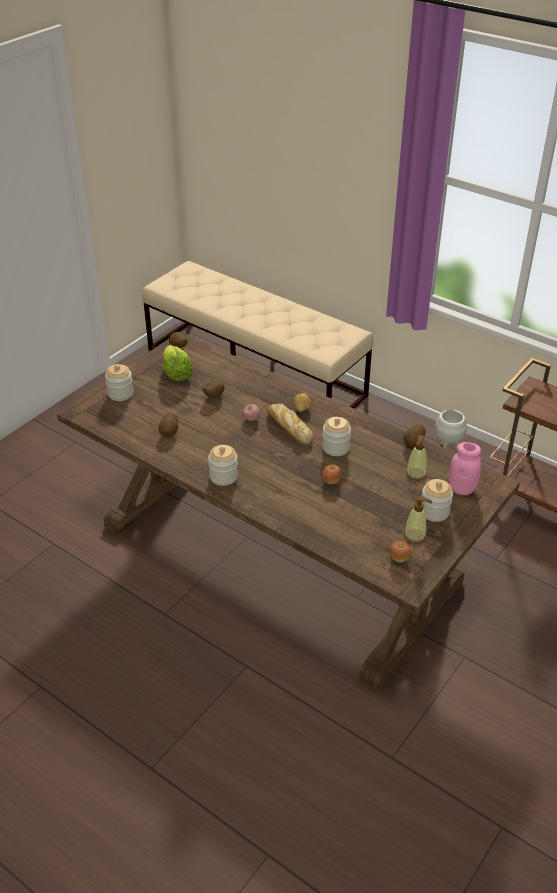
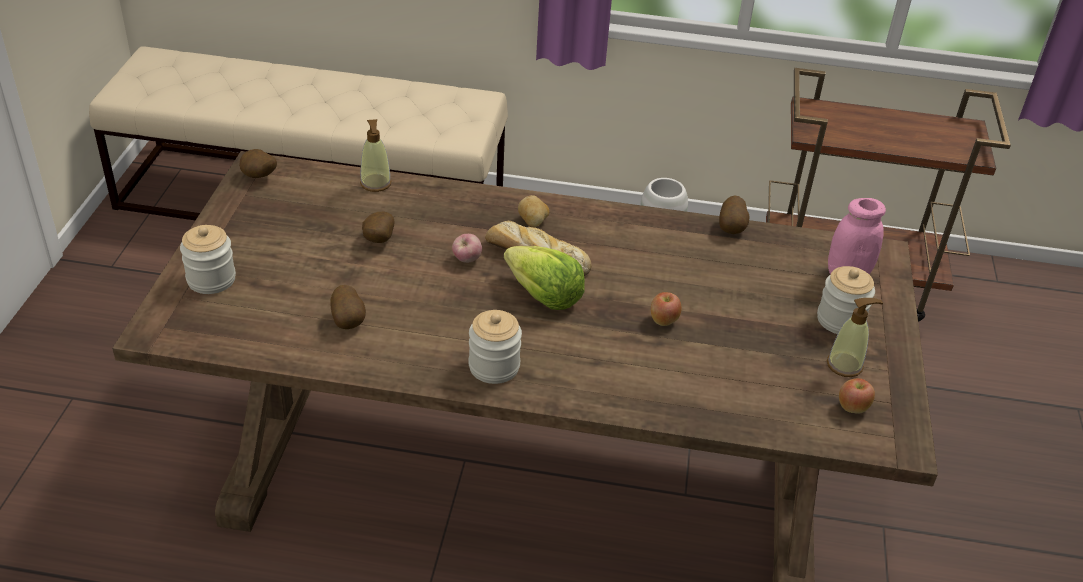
camera: 30 degrees left, 0 degrees up
(176, 373) = (287, 220): lettuce -> lettuce (543, 296)
(335, 448) = (629, 267): jar -> none
(416, 474) = (770, 272): soap dispenser -> soap dispenser (375, 183)

